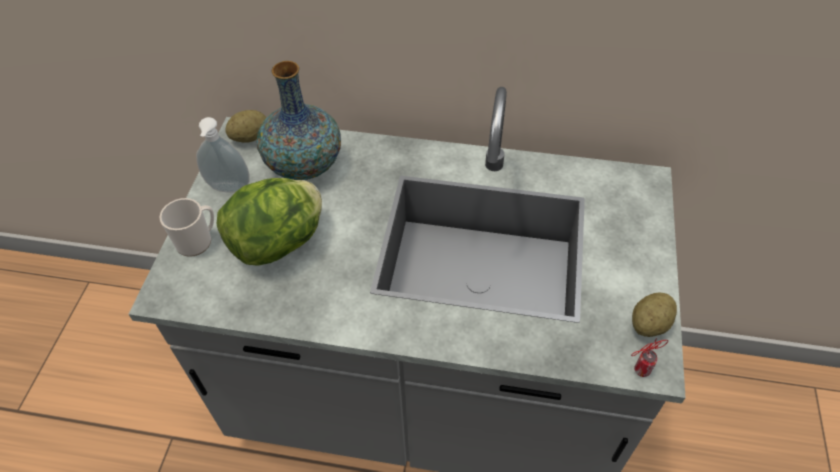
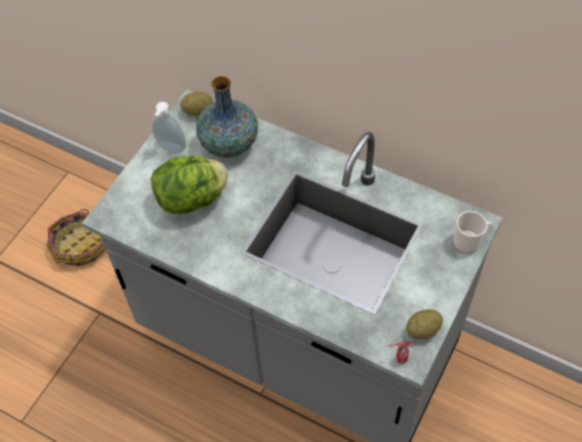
camera: 20 degrees right, 5 degrees up
(127, 361) = (82, 244): none -> basket
(198, 241) = (139, 183): mug -> mug (470, 241)

